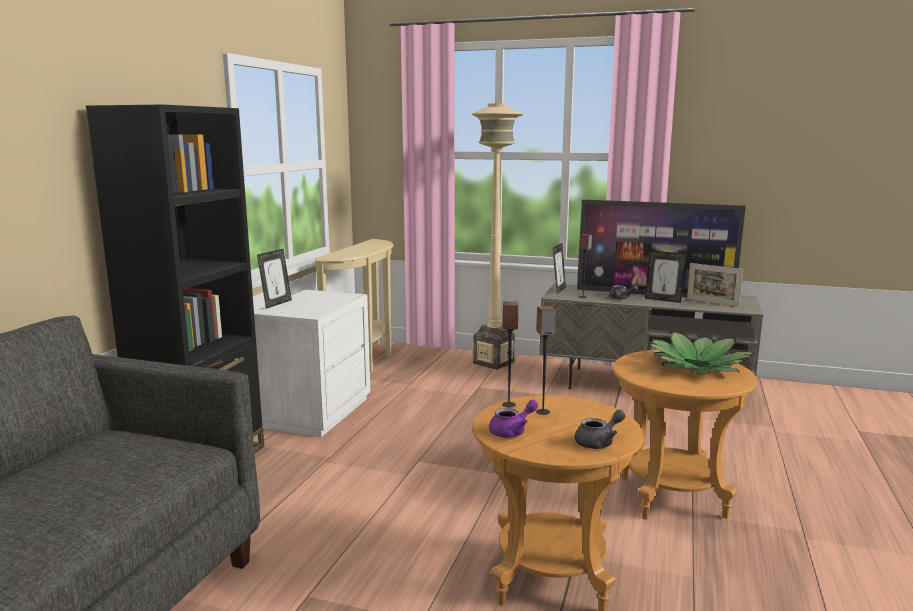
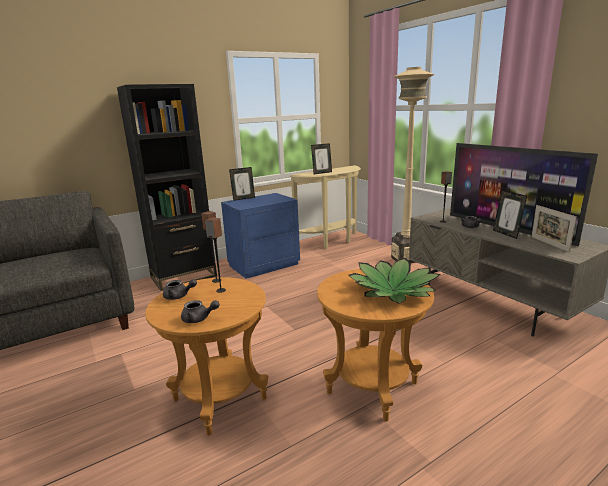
camera: 40 degrees right, 5 degrees up
(315, 412) = (263, 265): white nightstand -> blue nightstand
(512, 431) = (179, 296): purple teapot -> grey teapot
(558, 290) = (437, 214): picture frame -> picture frame (322, 173)

